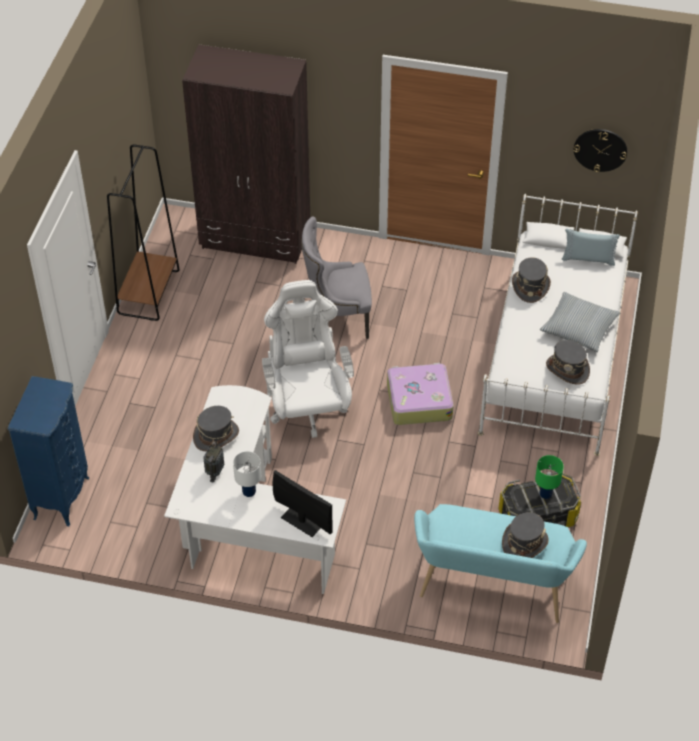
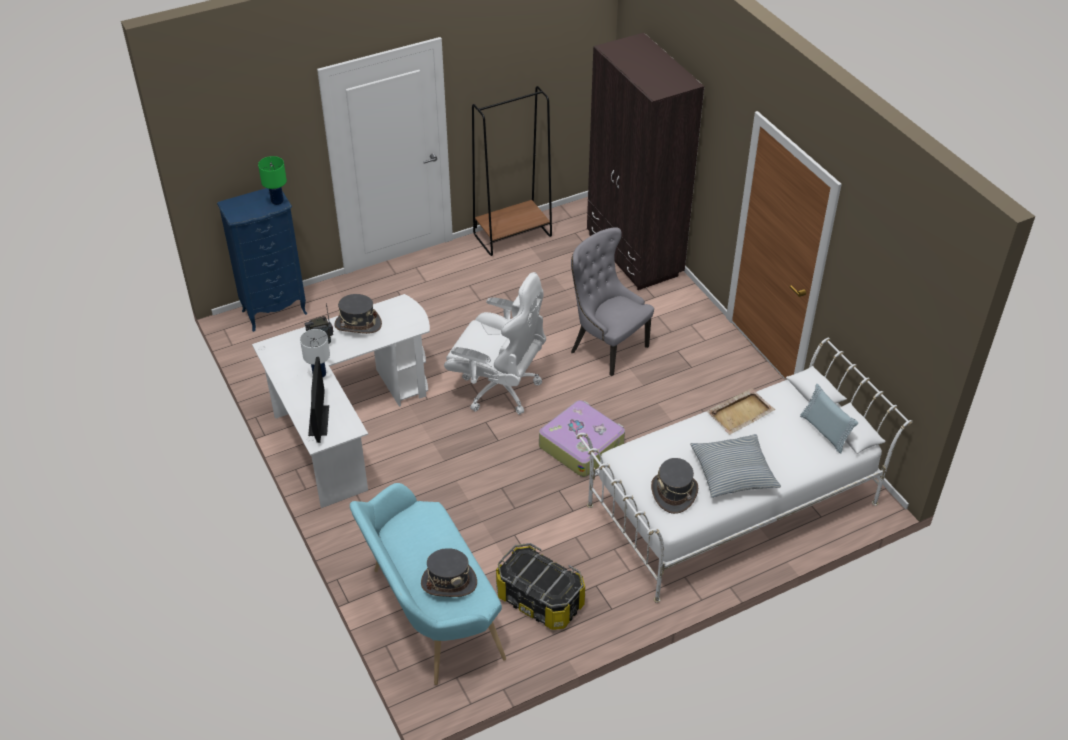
camera: 50 degrees right, 5 degrees down
(308, 411) = (496, 388): white office chair -> white office chair turned 75 degrees clockwise
(530, 286) = (741, 412): grey hat -> beige tray
(546, 494) = (544, 578): green table lamp -> green table lamp (277, 202)
(600, 149) = (897, 325): wall clock -> none

